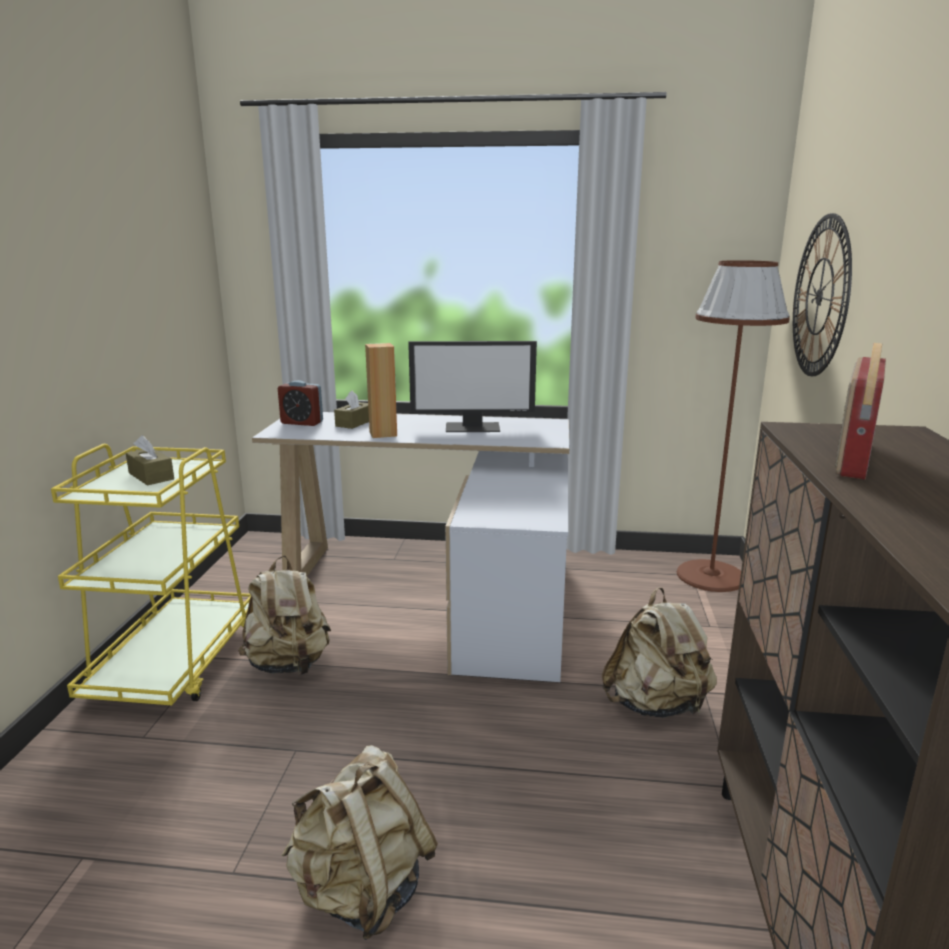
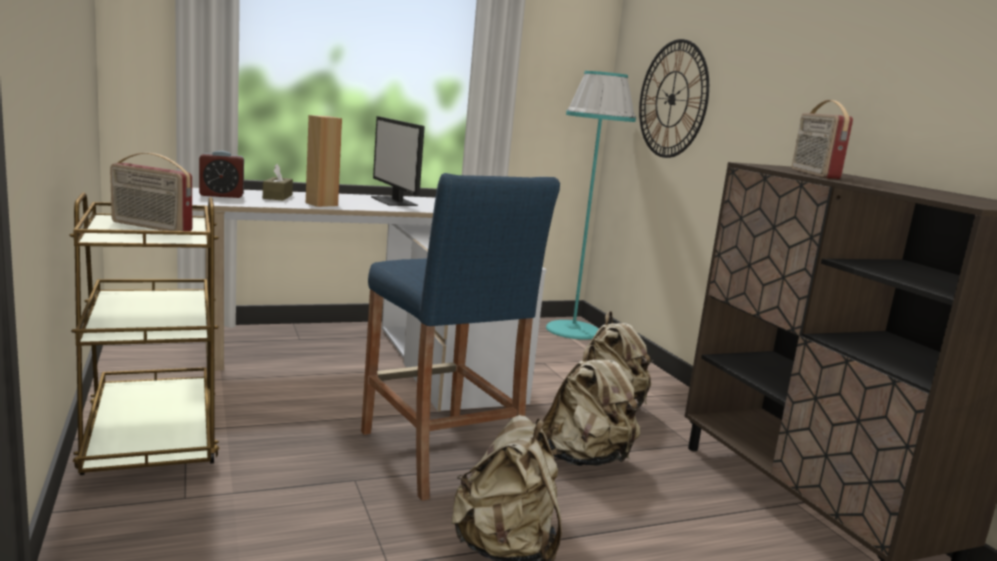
camera: 30 degrees left, 5 degrees down
(151, 476) = (150, 227): brown tissue box -> radio
(175, 662) = (152, 439): yellow cart -> brown cart
(289, 664) = (280, 424): beige backpack -> beige backpack (585, 459)
(404, 734) = (439, 454): none -> blue stool
(473, 427) = (395, 201): monitor -> monitor turned 90 degrees clockwise
(710, 576) = (572, 330): brown floor lamp -> turquoise floor lamp

